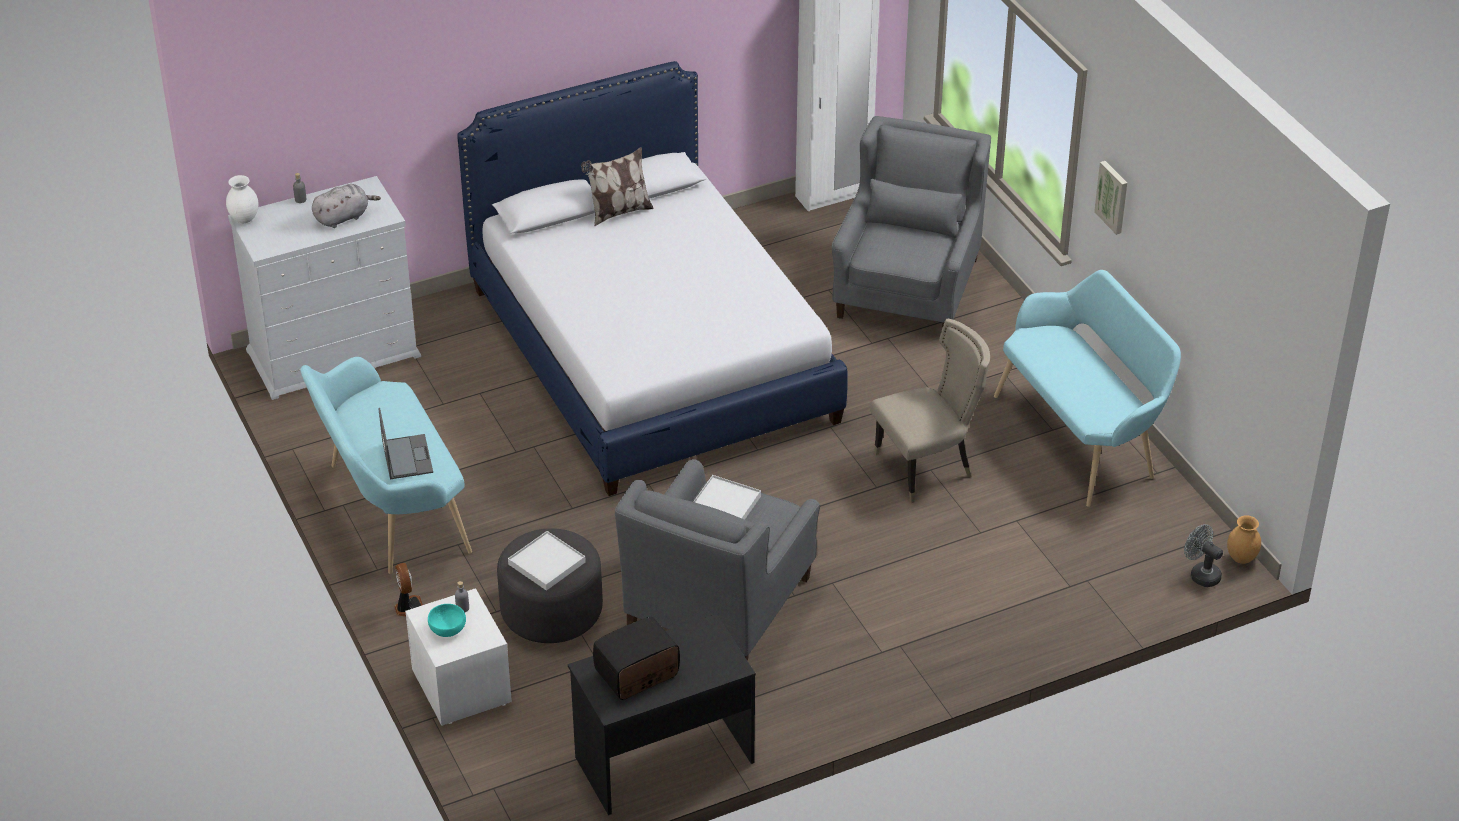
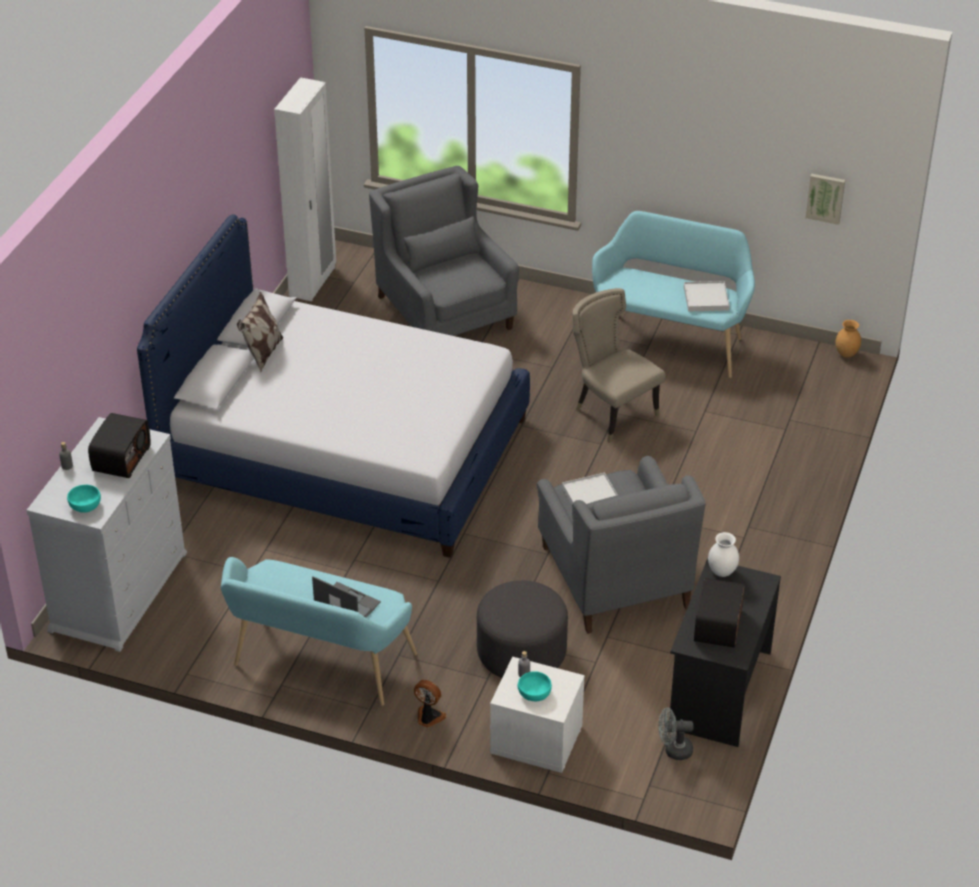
camera: 45 degrees left, 0 degrees up
(245, 219) = (46, 505): white vase -> white vase (722, 572)
(268, 238) = (85, 506): none -> turquoise bowl
(344, 217) = (120, 458): grey plush toy -> radio
(546, 563) = (526, 611): white tray -> white tray (706, 298)
(928, 467) = (612, 412): beige chair -> beige chair turned 60 degrees counterclockwise
(1113, 196) = (632, 151): picture -> picture (825, 197)
(1201, 574) = (839, 376): grey fan -> grey fan (673, 750)

